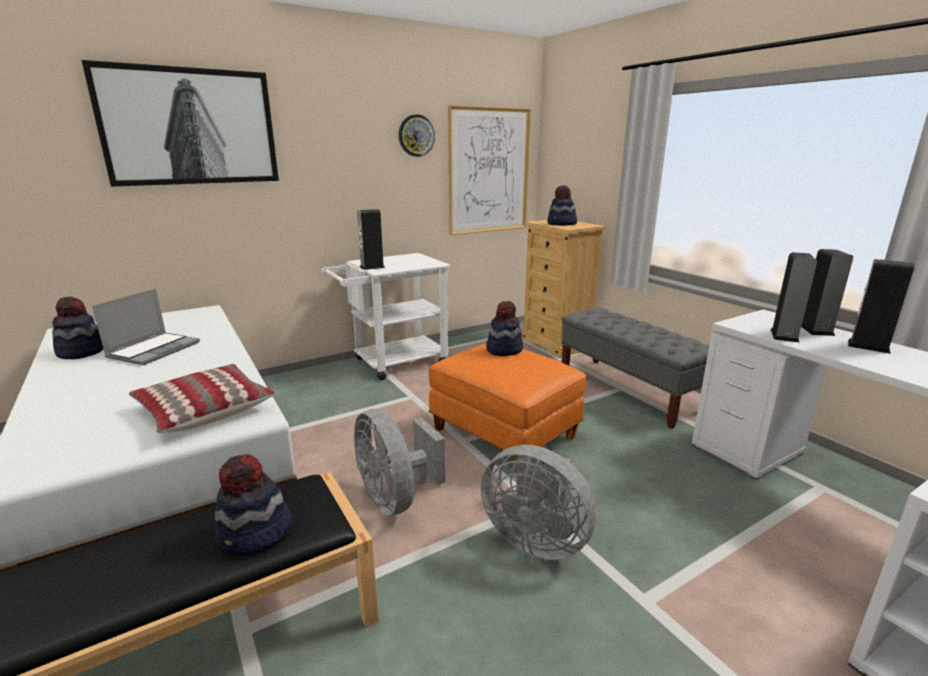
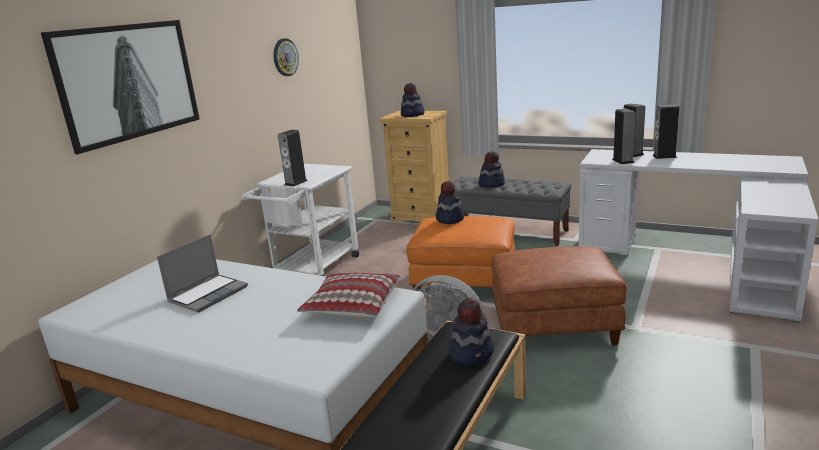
camera: 30 degrees left, 0 degrees up
(81, 352) = (140, 317): hat -> hat (491, 184)
(154, 350) = (208, 294): laptop -> laptop turned 45 degrees clockwise
(489, 171) = (334, 79): picture -> none
(535, 538) = (555, 326): grey fan -> brown ottoman

